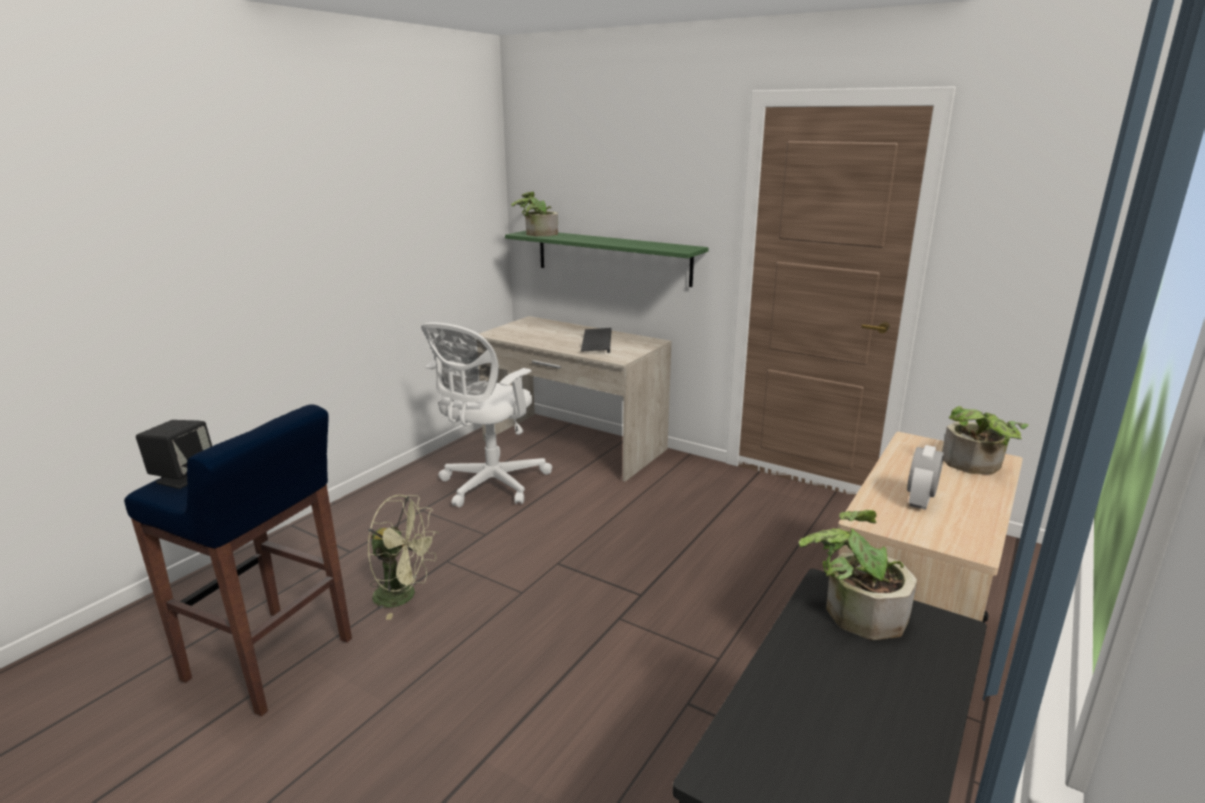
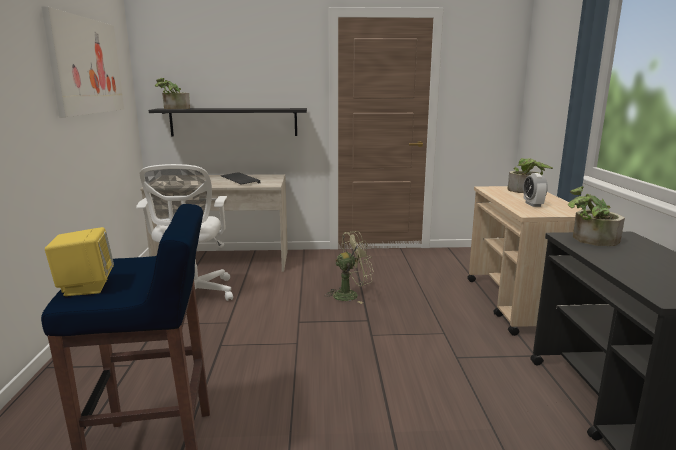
camera: 35 degrees left, 5 degrees down
(183, 477) = (85, 287): black speaker -> yellow speaker
(404, 596) = (215, 374): green fan -> green fan (350, 295)
(409, 188) = (86, 66): none -> picture
(612, 257) = (233, 122): green shelf -> black shelf

